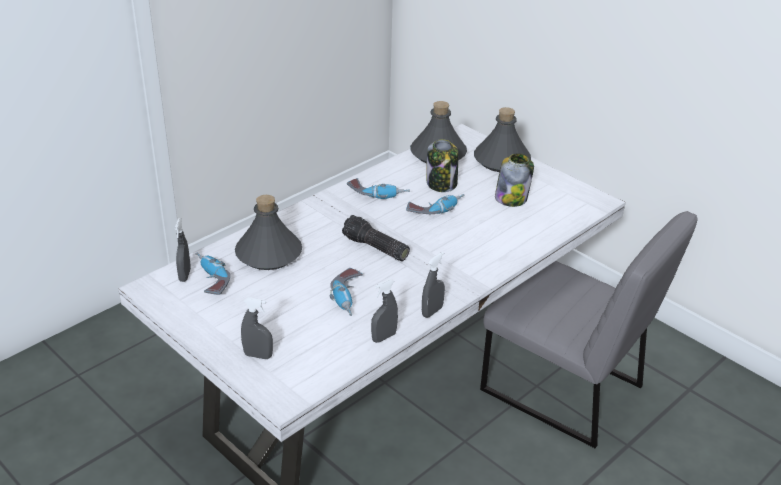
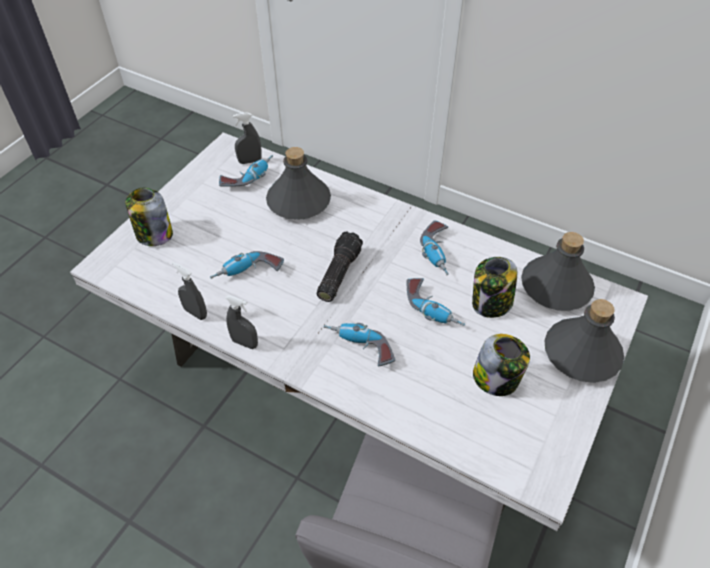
camera: 75 degrees right, 15 degrees up
(258, 355) = (154, 234): grey spray bottle -> jar
(460, 252) = (359, 347): none -> power drill

